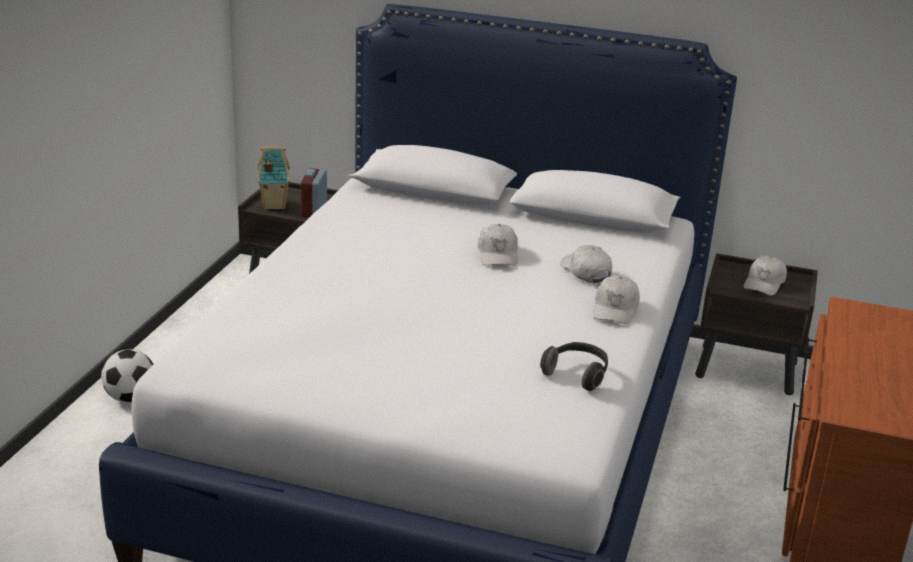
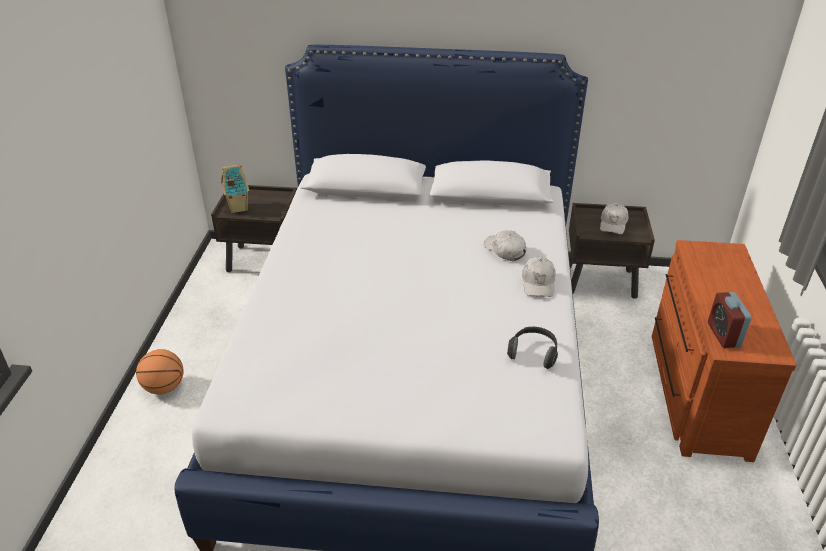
camera: 10 degrees left, 10 degrees up
(130, 398) = (164, 387): football -> basketball
(314, 210) = (270, 208): alarm clock -> alarm clock (723, 335)
(498, 254) = (435, 244): white cap -> none

